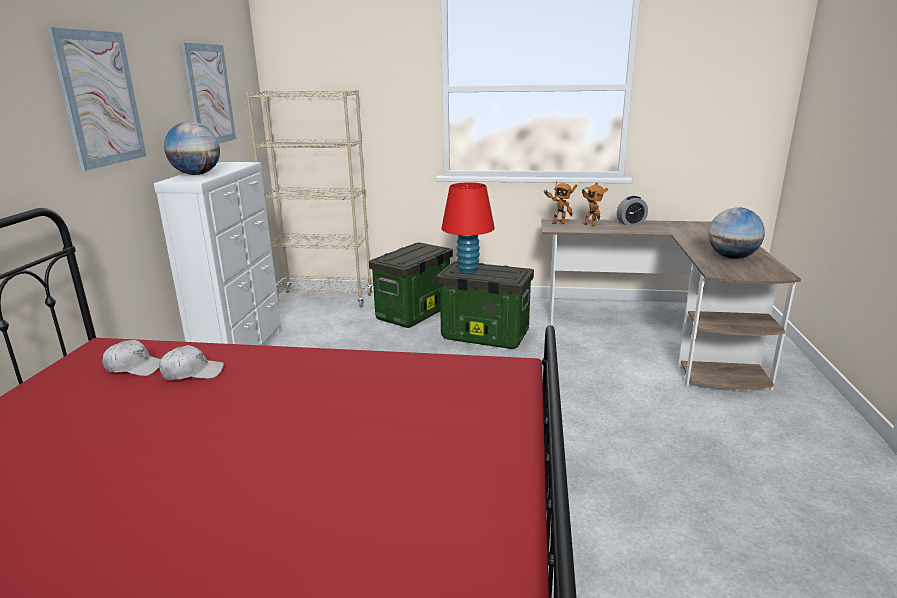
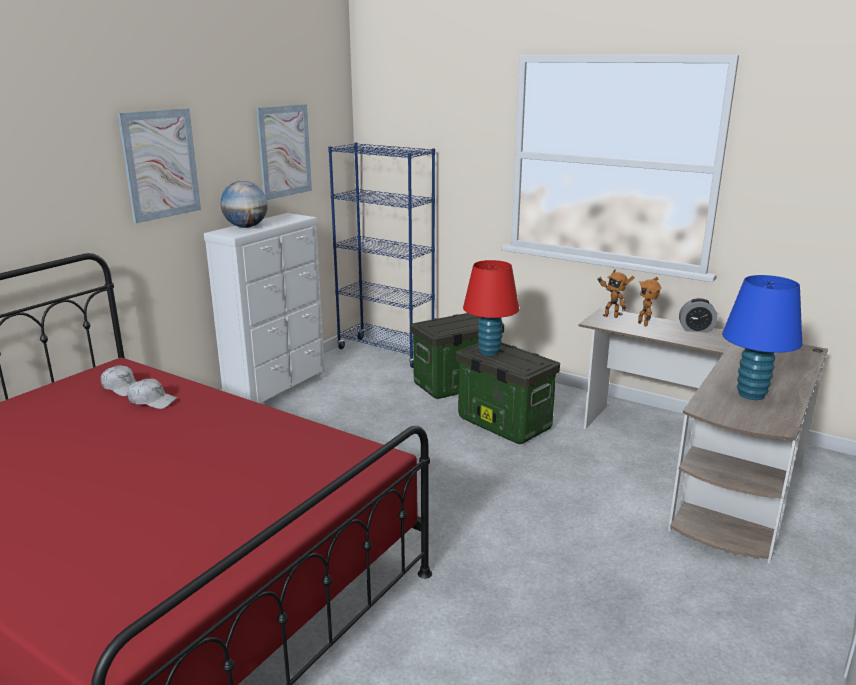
camera: 25 degrees right, 0 degrees up
(324, 299) = (386, 353): beige bookcase -> blue bookcase
(732, 257) = (751, 395): globe -> blue table lamp

